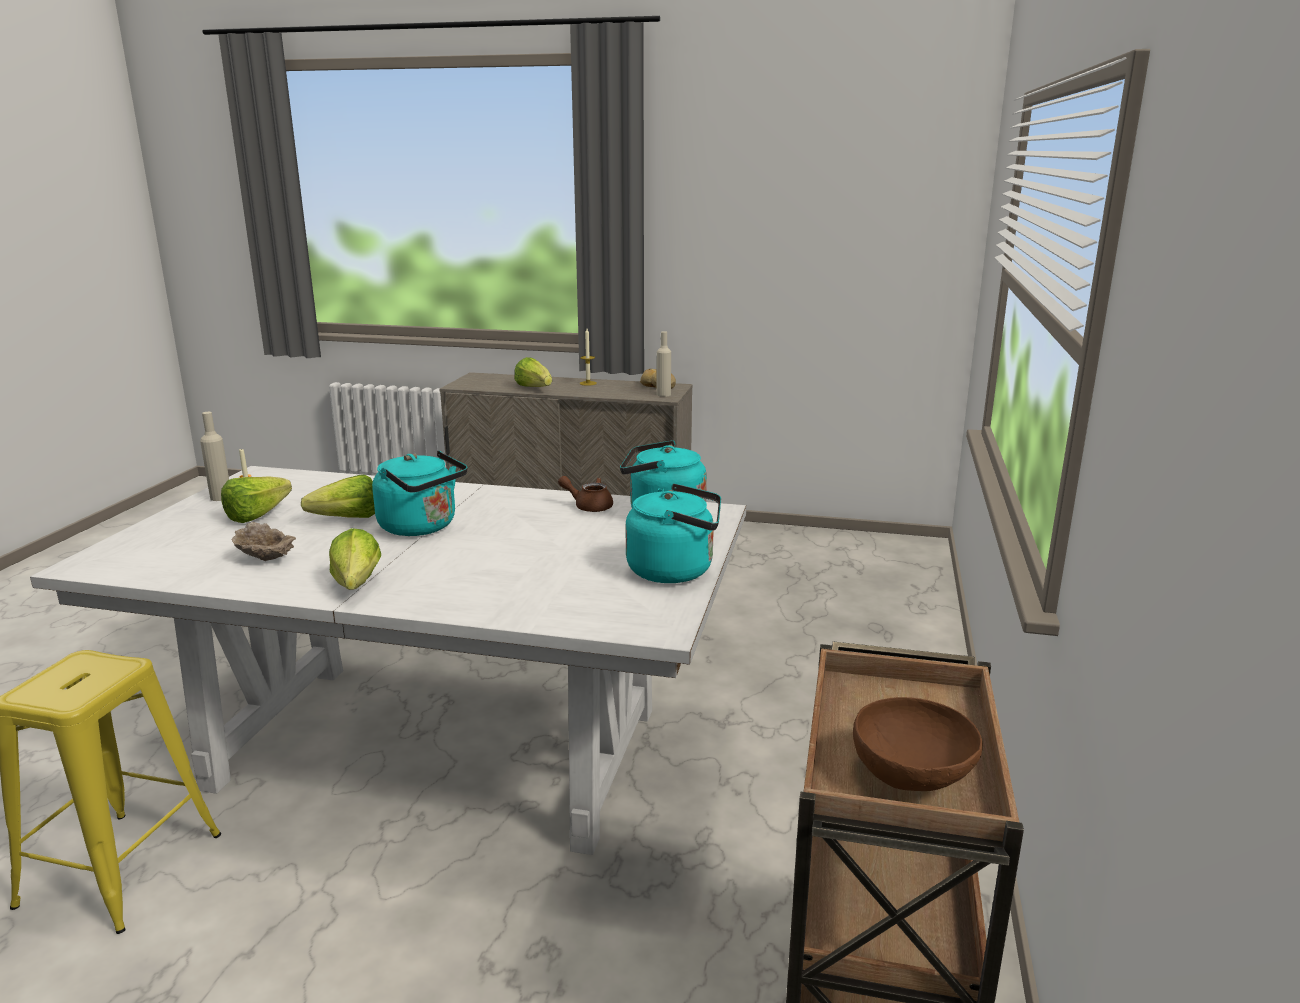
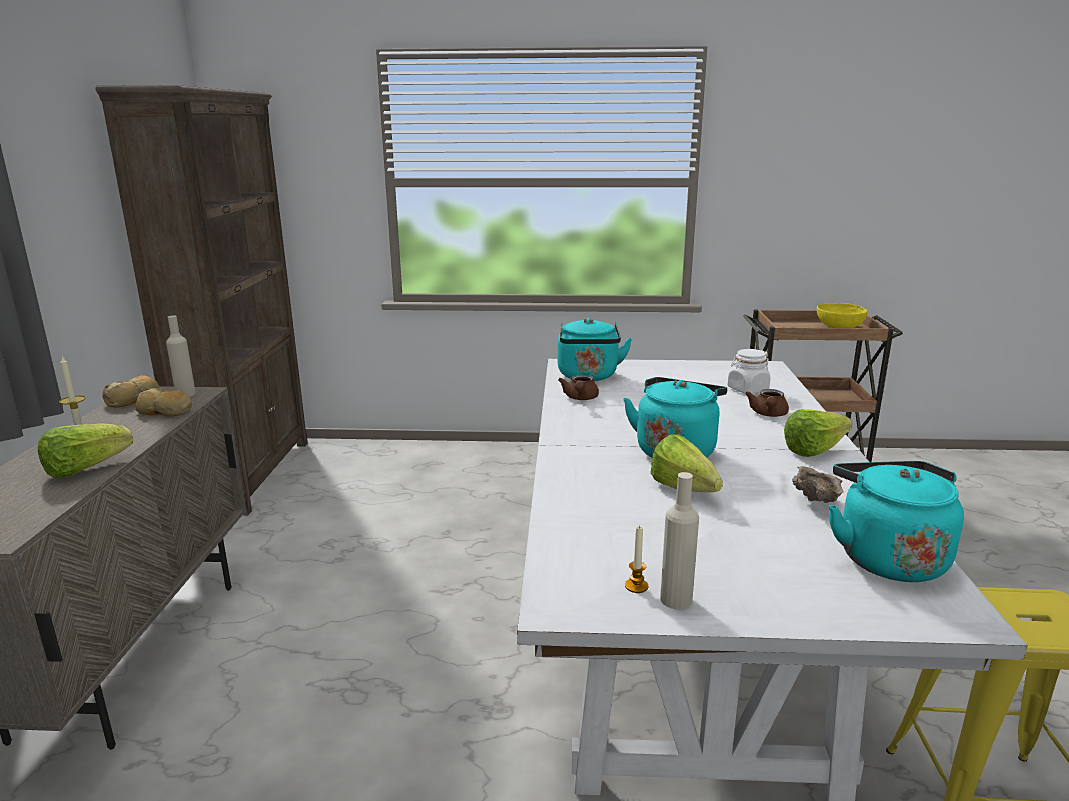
camera: 100 degrees left, 0 degrees up
(263, 514) = (710, 543): lettuce -> none
(472, 586) = (768, 414): none -> brown teapot
(565, 593) = (747, 389): none -> white jar
(627, 393) = (165, 411): none -> bread
(676, 570) = (684, 368): turquoise kettle -> turquoise kettle (886, 557)
(850, 544) = (250, 474): none -> brown bookcase
(913, 775) = (839, 327): brown bowl -> yellow bowl

